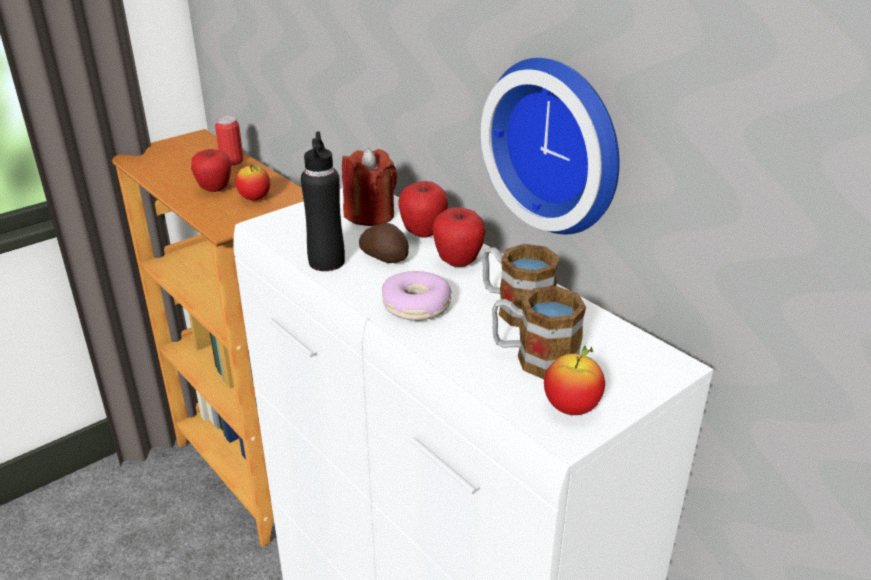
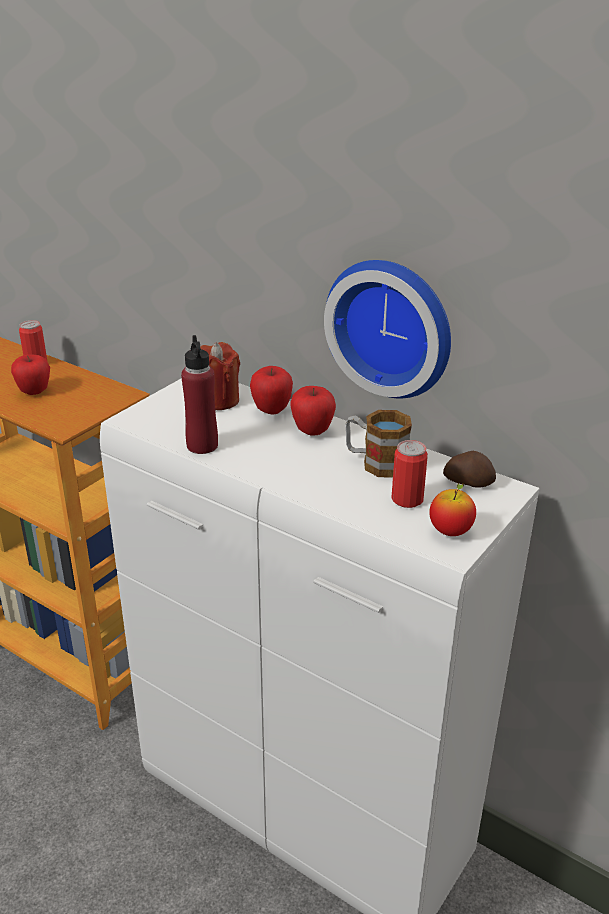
camera: 15 degrees left, 0 degrees up
(255, 198) = (78, 397): apple -> none
(326, 262) = (202, 445): black bottle -> red bottle
(385, 257) = (249, 435): potato -> potato (468, 482)
(416, 306) = (296, 472): donut -> none
(534, 358) = (407, 499): mug -> can

